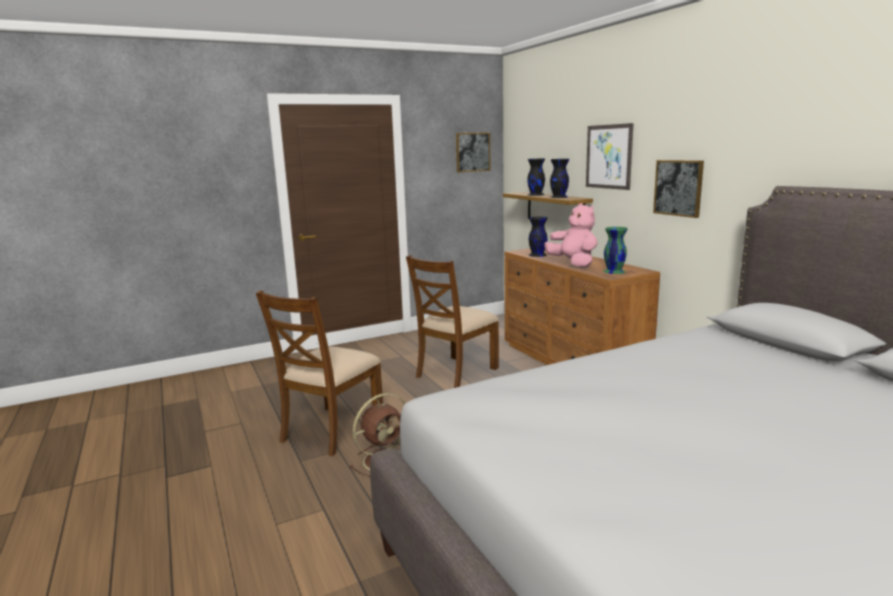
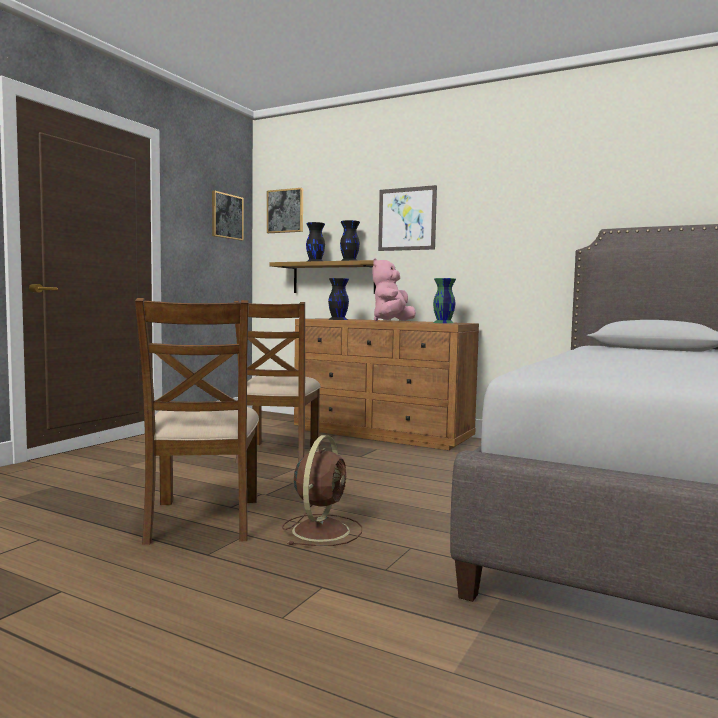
camera: 35 degrees left, 10 degrees down
(573, 264) = (392, 321): pink plush toy -> pink plush toy turned 90 degrees counterclockwise
(678, 188) = (492, 242): picture -> picture (285, 211)

